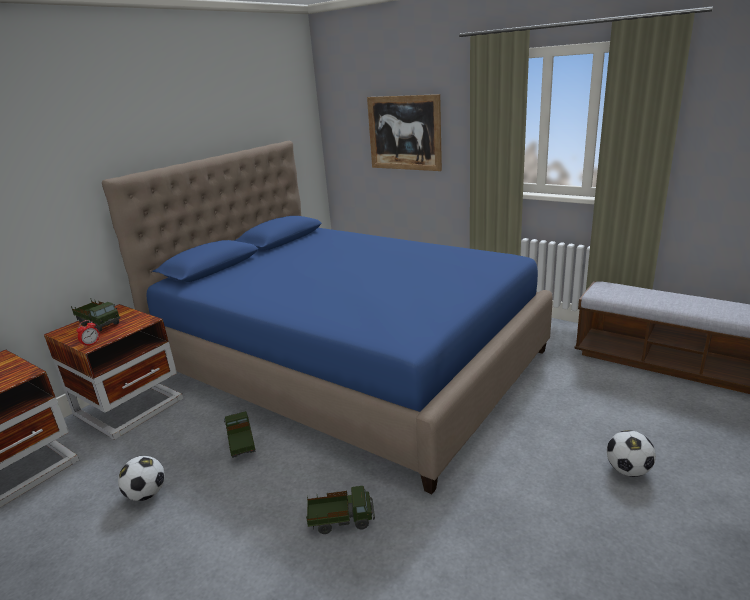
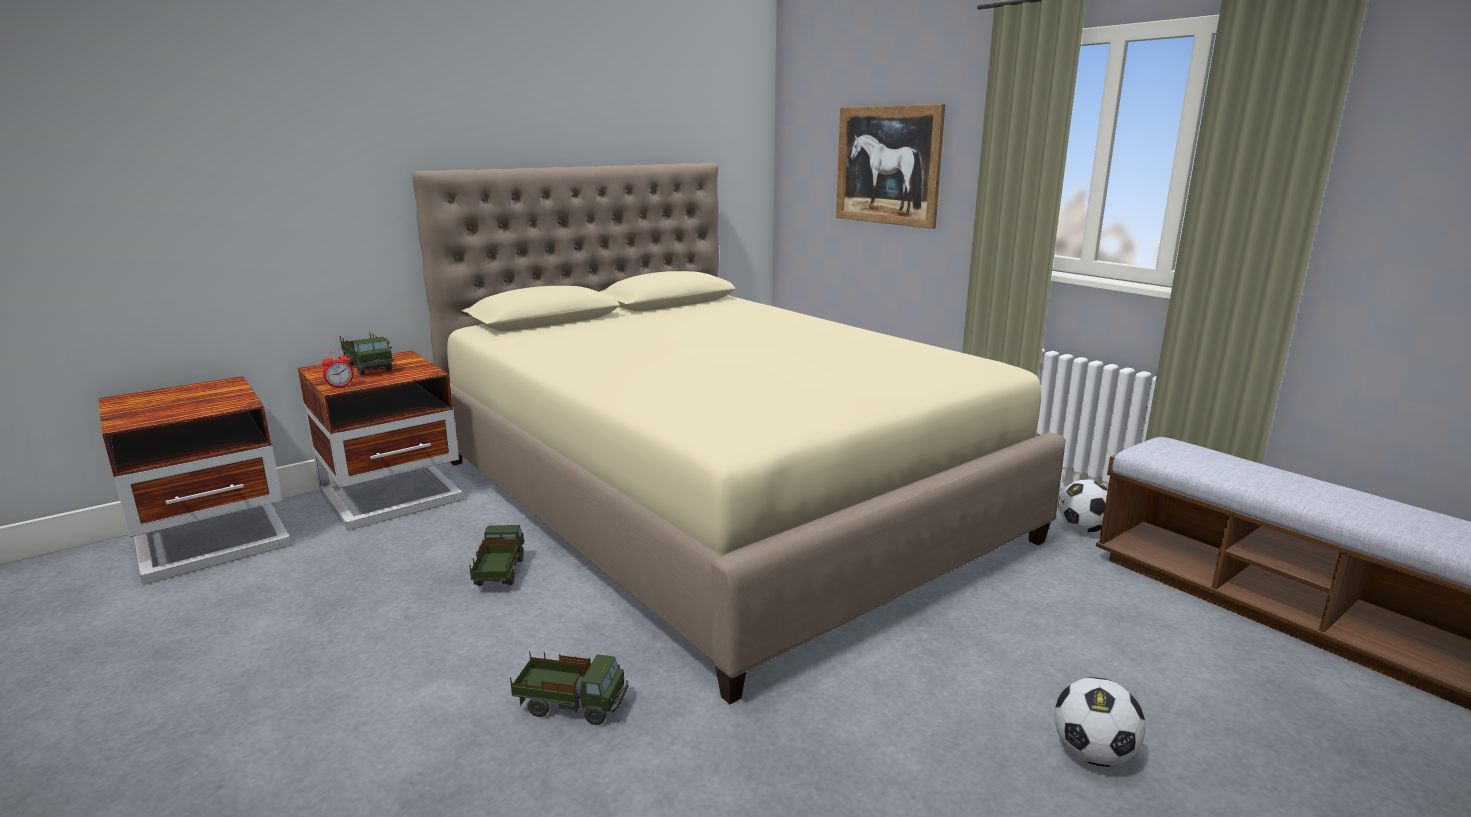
camera: 15 degrees right, 5 degrees down
(146, 494) = (342, 604): football -> football (1082, 529)
(347, 361) = (715, 497): blue bed -> beige bed

